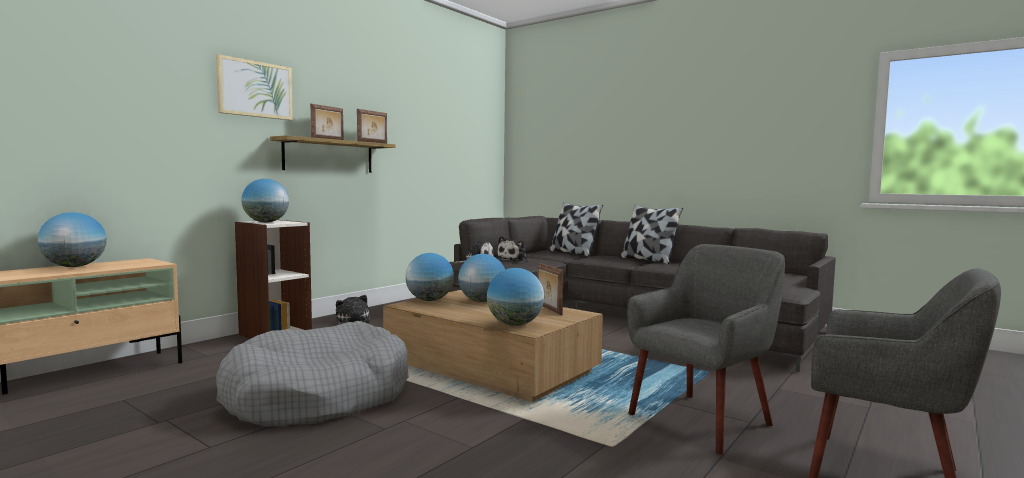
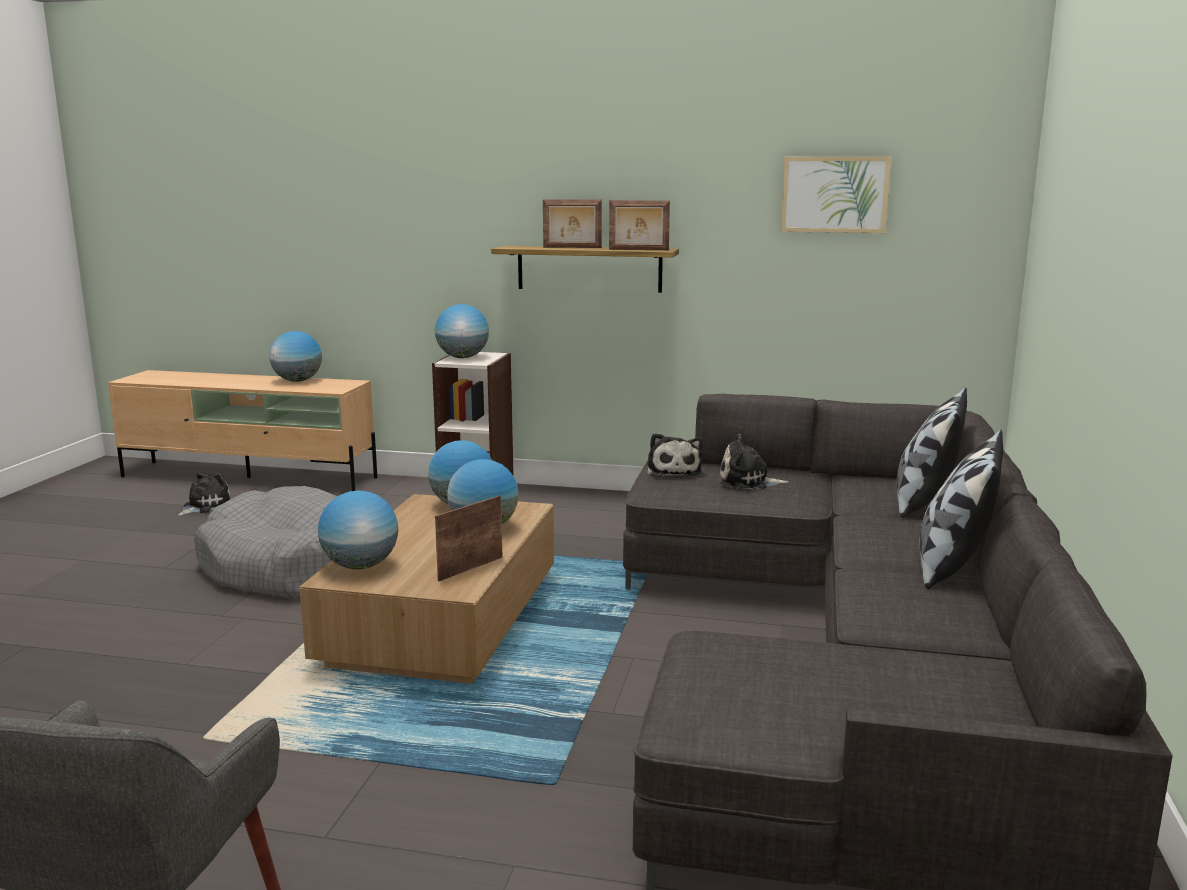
camera: 65 degrees right, 10 degrees up
(255, 89) = (484, 186): picture -> picture (834, 194)
(353, 322) = (568, 506): plush toy -> plush toy (205, 506)
(702, 420) = (315, 794): grey armchair -> none

